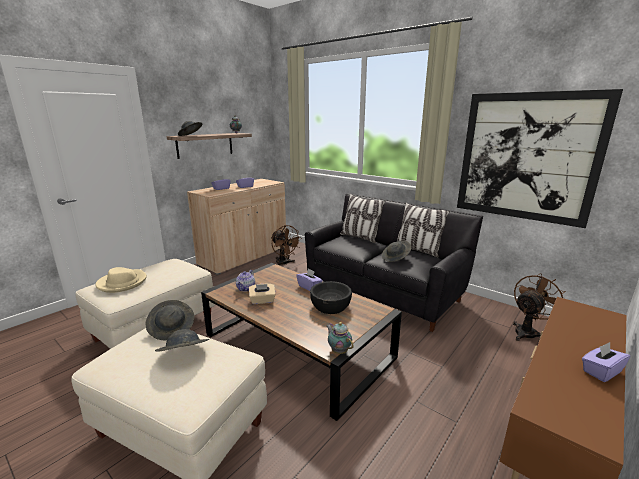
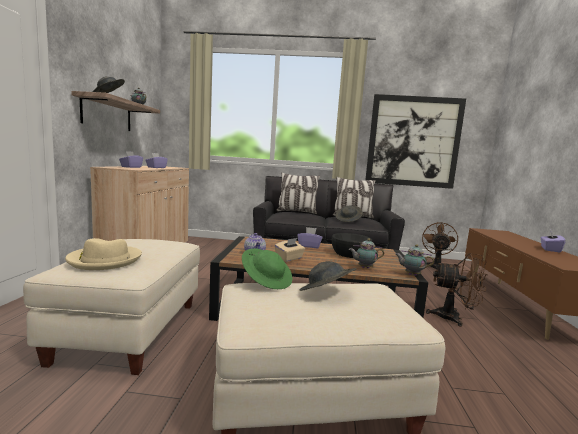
camera: 35 degrees left, 10 degrees down
(172, 329) = (267, 281): grey hat -> green hat
(284, 263) = (204, 253): brown fan -> brown fan (454, 318)
(308, 328) = (364, 267): none -> teapot

